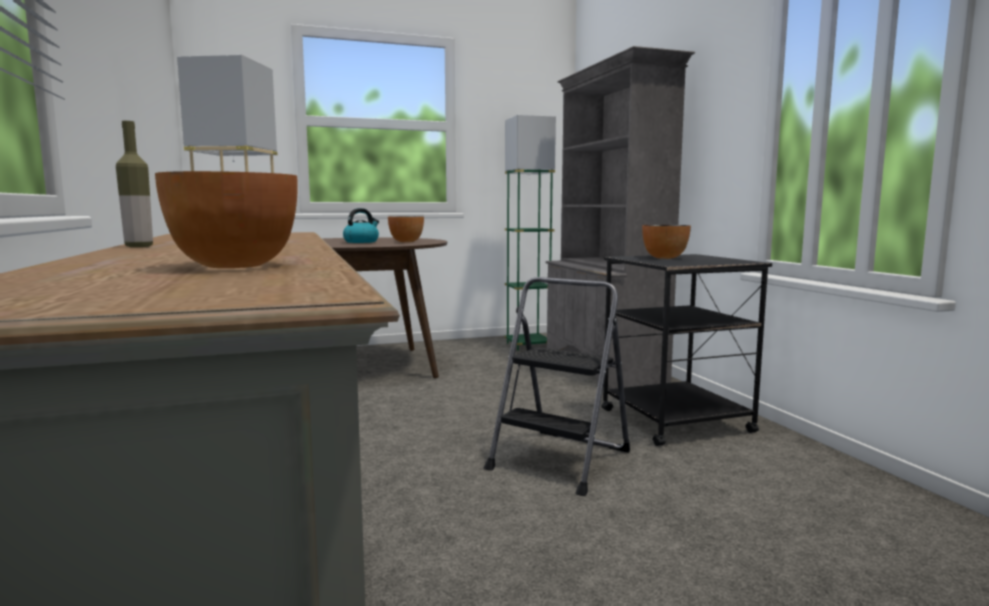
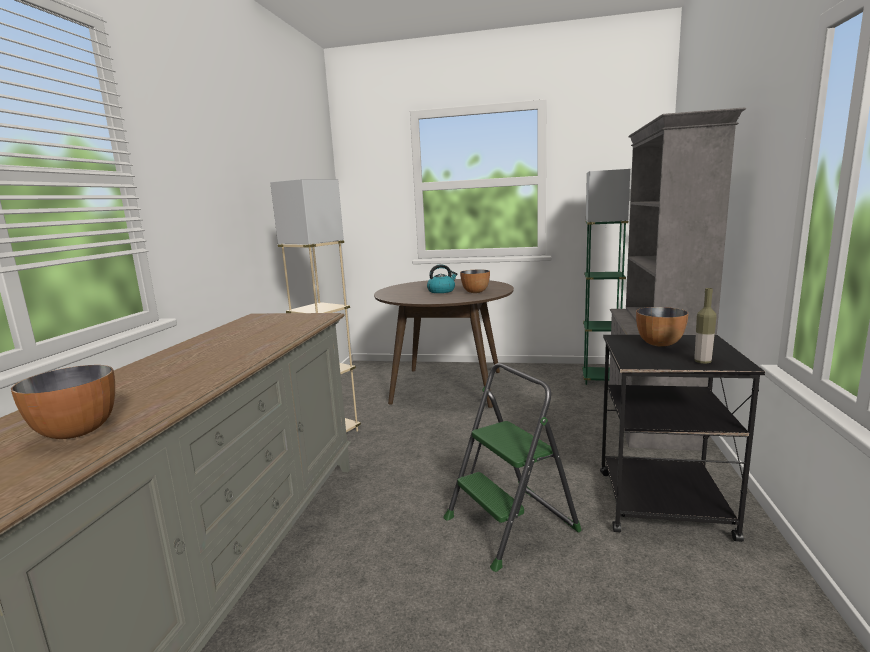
camera: 30 degrees right, 5 degrees up
(139, 246) = (155, 359): bottle -> bottle (702, 362)
(563, 458) = (515, 523): black step ladder -> green step ladder

